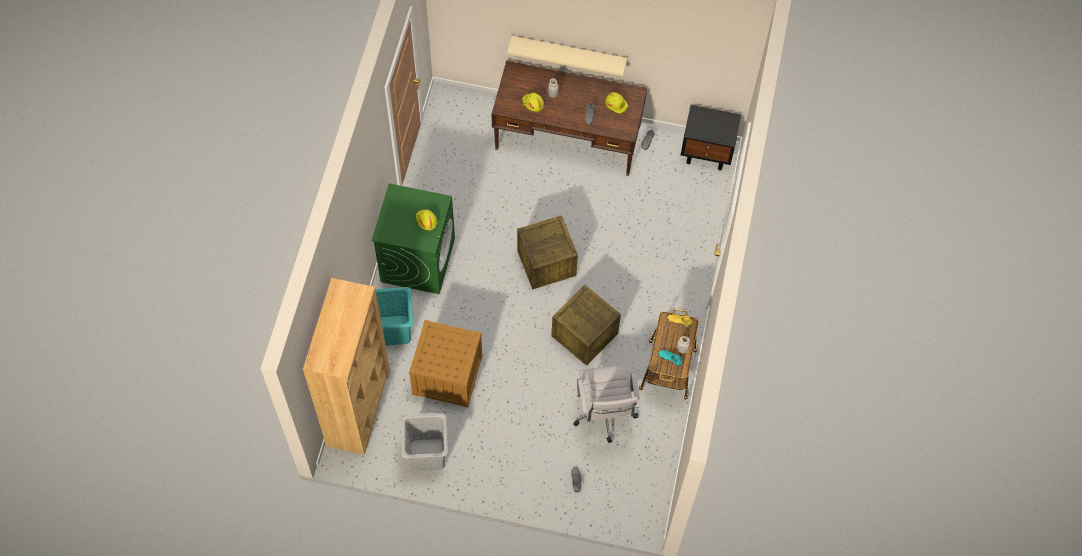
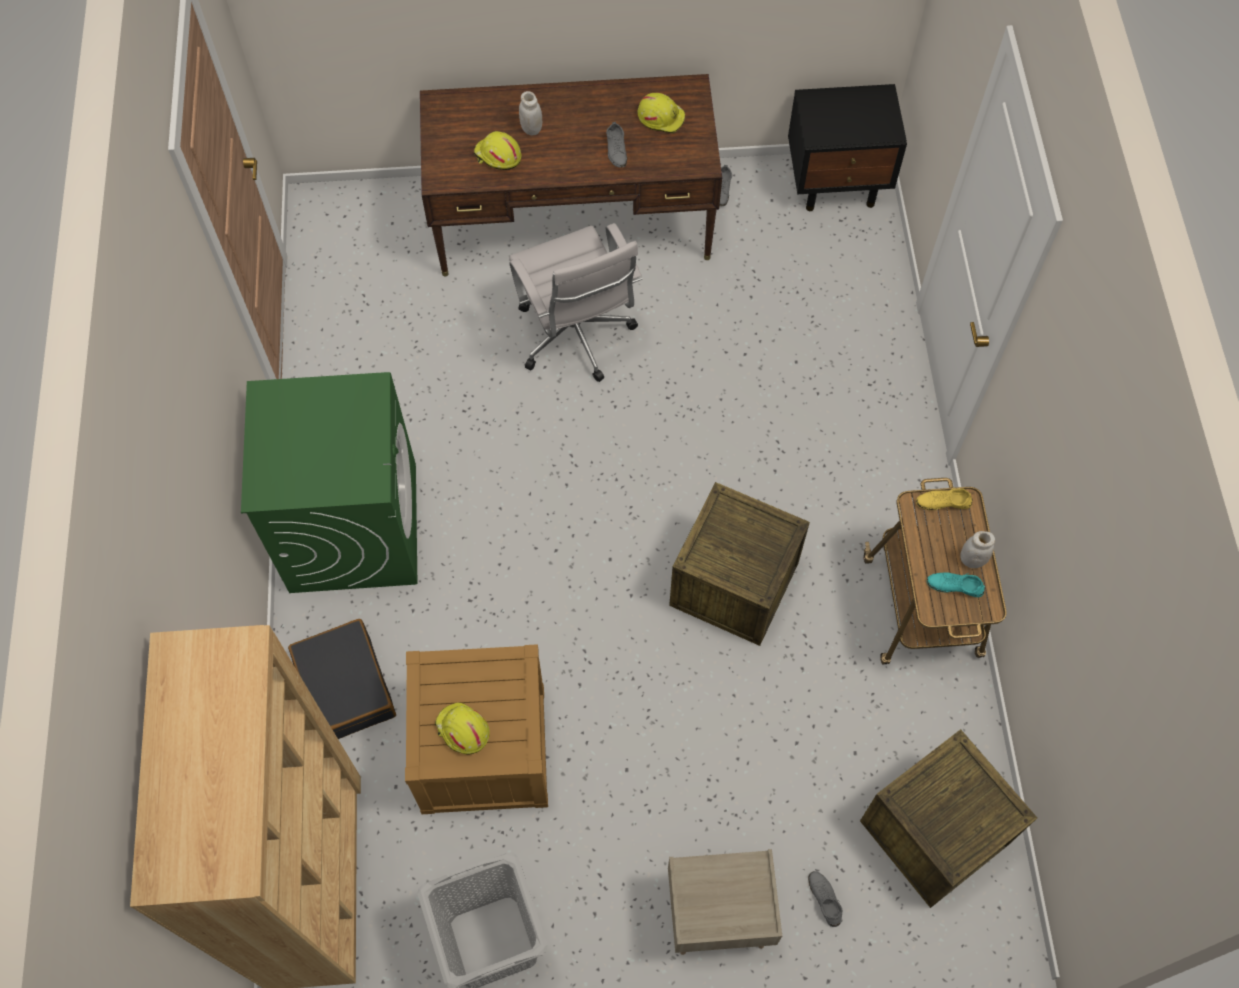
camera: 15 degrees left, 0 degrees up
(394, 330) = (344, 687): turquoise laundry basket -> black suitcase
(426, 221) = (350, 438): yellow hard hat -> yellow hard hat (462, 730)
(526, 473) = (717, 917): none -> beige nightstand
(546, 263) = (611, 463): crate -> crate (934, 832)
(568, 53) = (542, 35): beige shelf -> none
(604, 415) = (832, 738): white office chair -> white office chair (576, 339)

